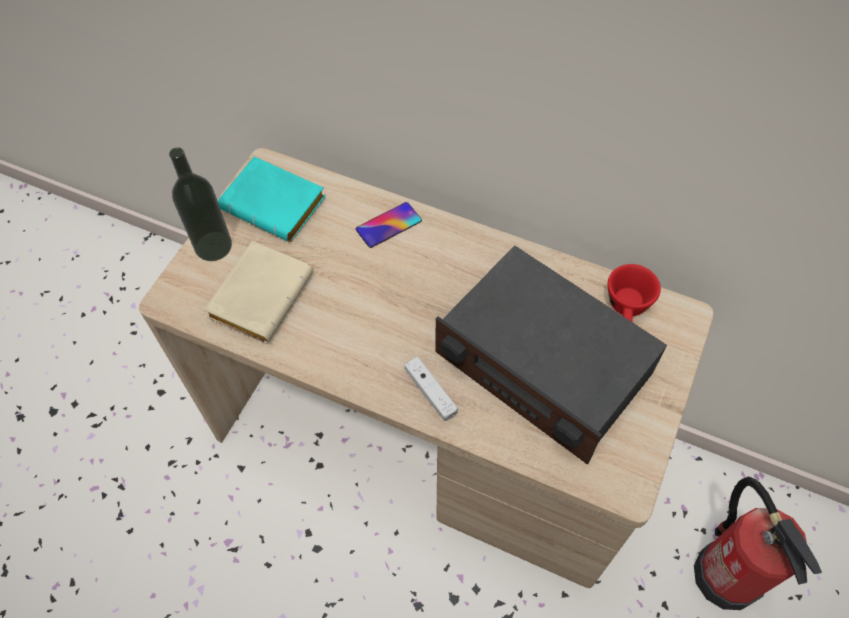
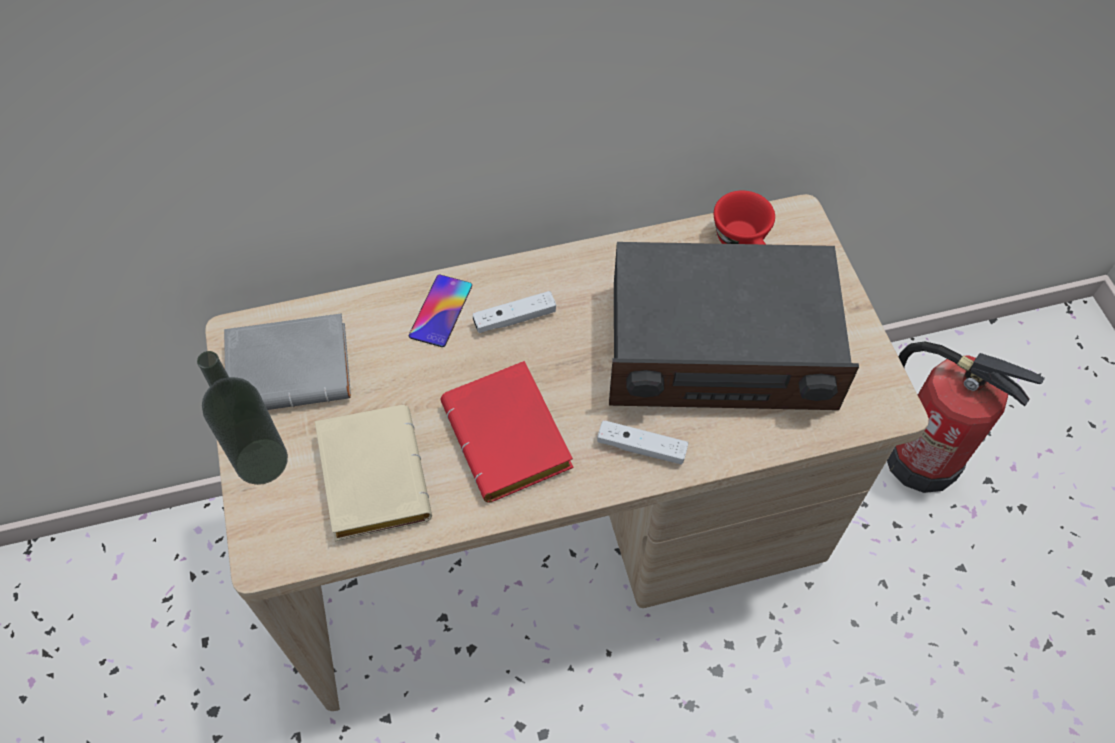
camera: 40 degrees left, 0 degrees up
(277, 204) = (294, 367): turquoise book -> grey book
(358, 331) = (512, 439): none -> red book
(428, 258) = (515, 318): none -> white game controller

